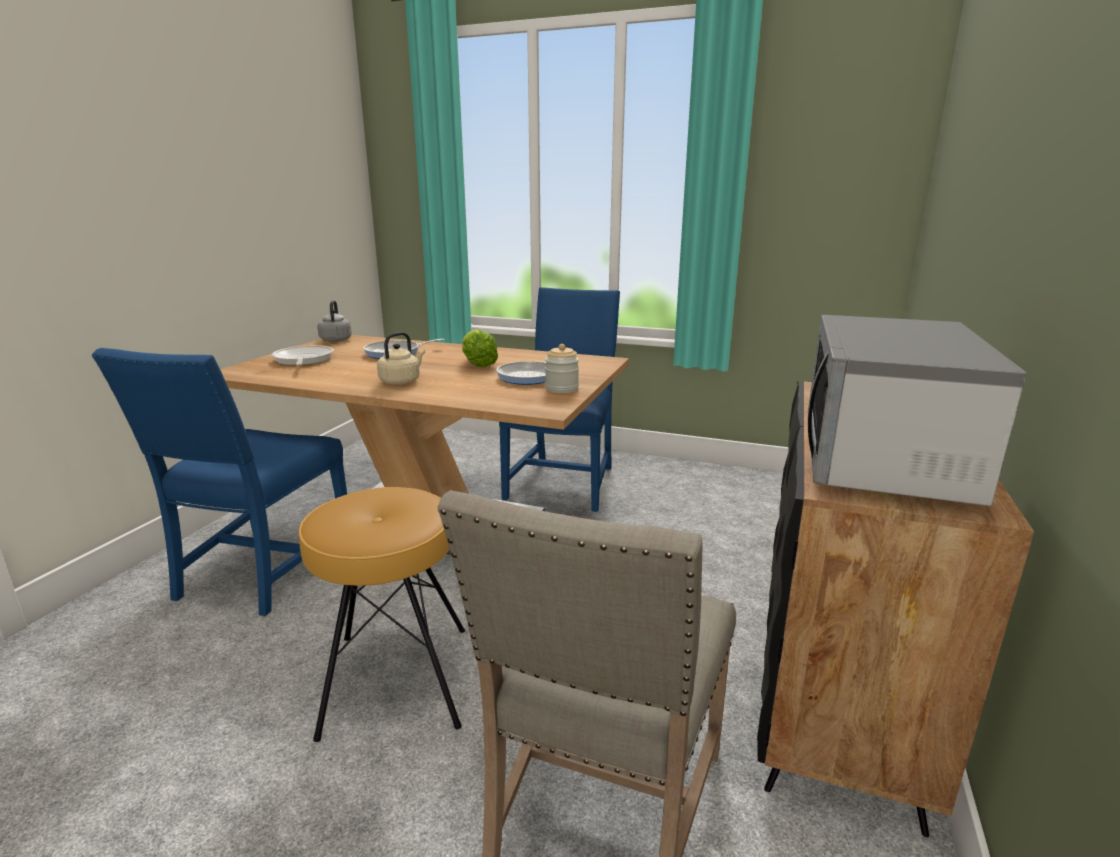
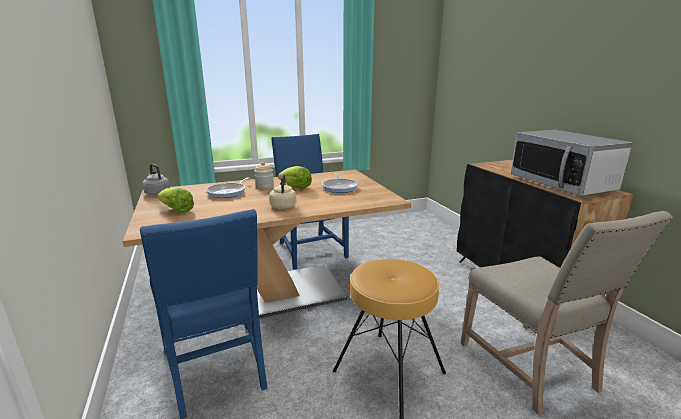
camera: 40 degrees left, 0 degrees up
(303, 360) = (176, 210): frying pan -> lettuce
(561, 389) = (370, 189): jar -> jar (264, 186)

